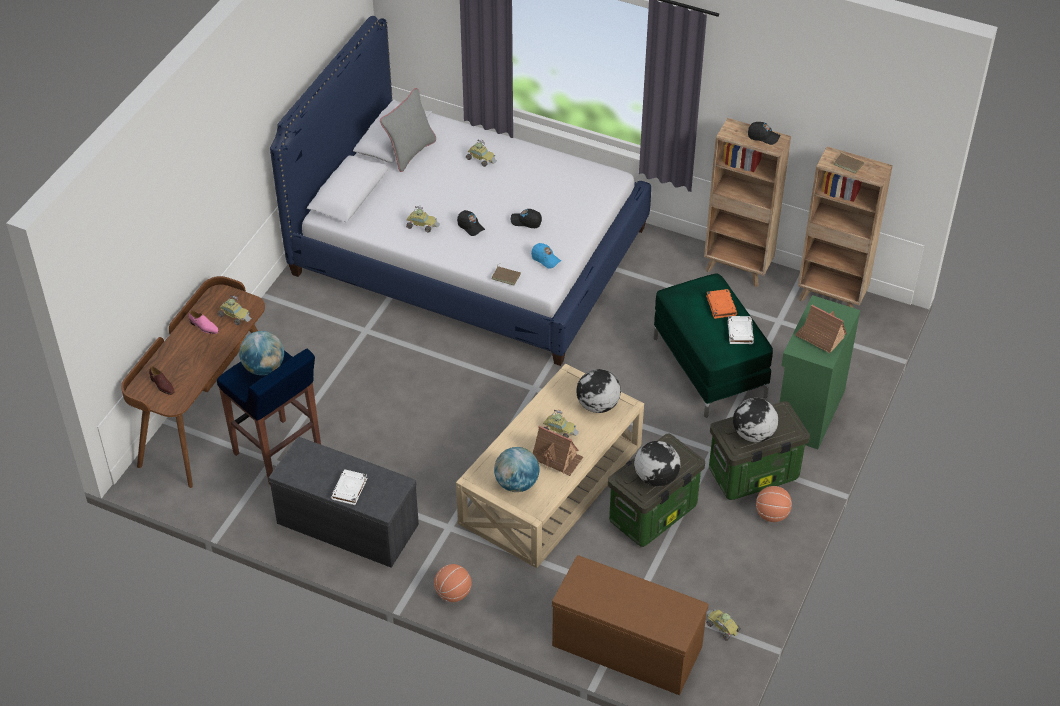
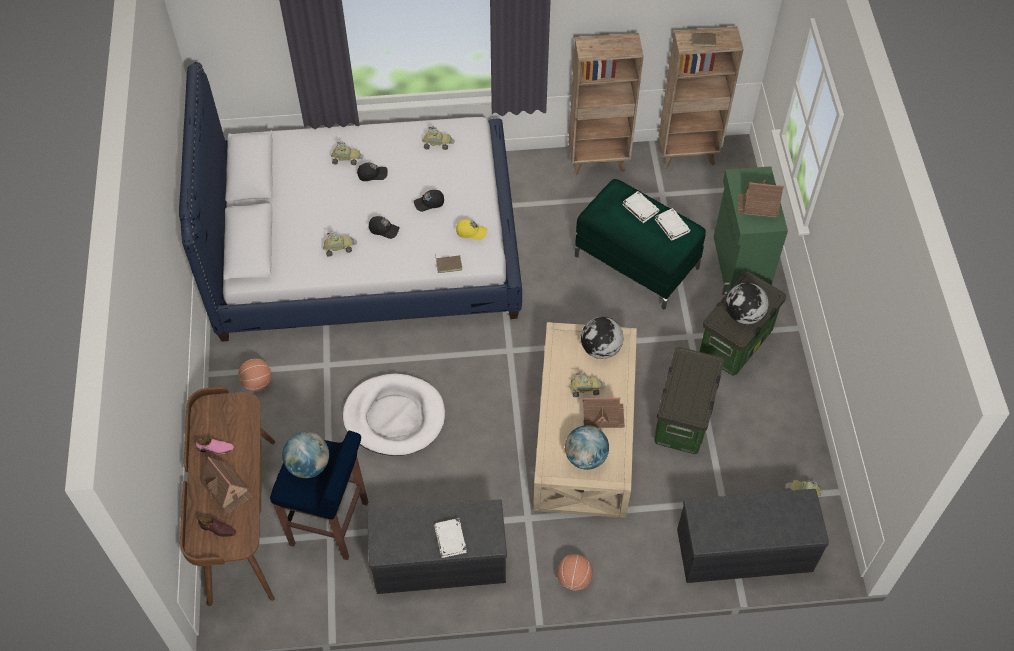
camera: 30 degrees left, 10 degrees up
(191, 360) = (227, 489): none -> toy house
(235, 315) = (237, 422): toy car -> toy car (437, 143)
(393, 396) = (394, 417): none -> white dog bed
(410, 152) = (277, 180): grey pillow -> none
(545, 259) = (471, 232): blue cap -> yellow cap
(625, 647) = (743, 551): brown bench -> grey bench
(656, 477) = (696, 393): globe -> none
(721, 305) = (640, 208): orange book -> white book
(763, 137) = (617, 43): black cap -> black cap (372, 174)
(771, 514) = (773, 371): basketball -> basketball (257, 383)

